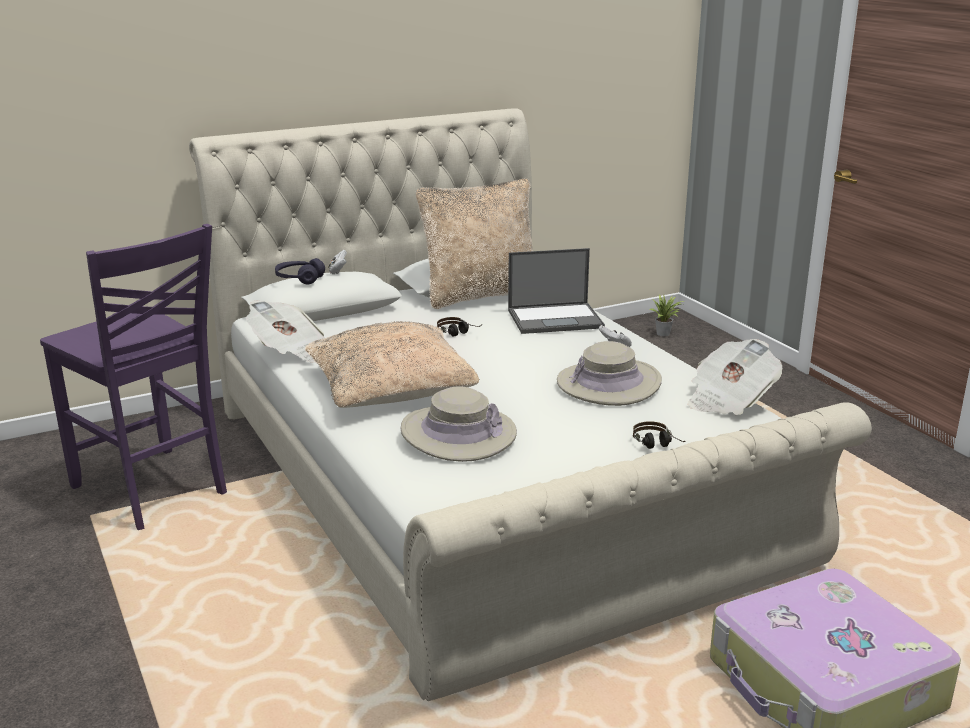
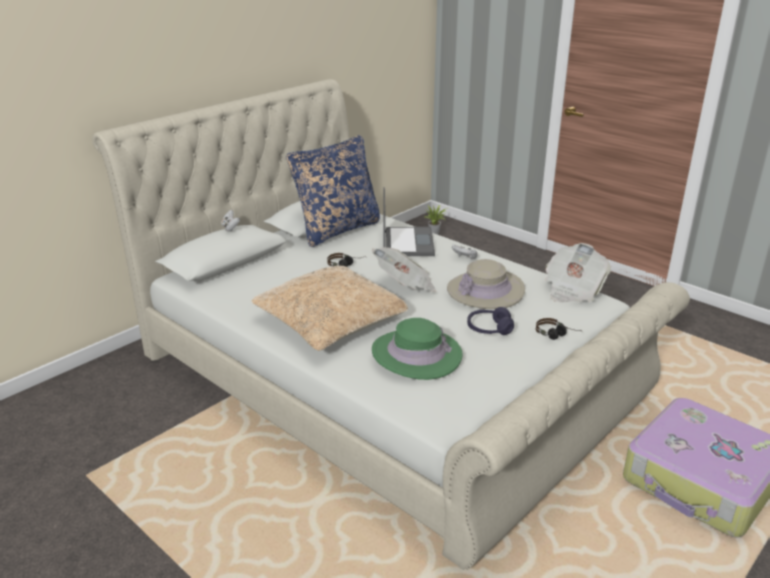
camera: 20 degrees left, 5 degrees up
(152, 491) = (127, 440): purple chair -> none
(290, 351) = (226, 303): newspaper -> newspaper (405, 285)
(299, 279) = (204, 239): purple headphones -> purple headphones (489, 329)
(458, 434) = (416, 354): beige hat -> green hat
(481, 297) = (338, 231): beige pillow -> blue pillow
(556, 319) = (407, 242): laptop -> laptop turned 60 degrees counterclockwise

